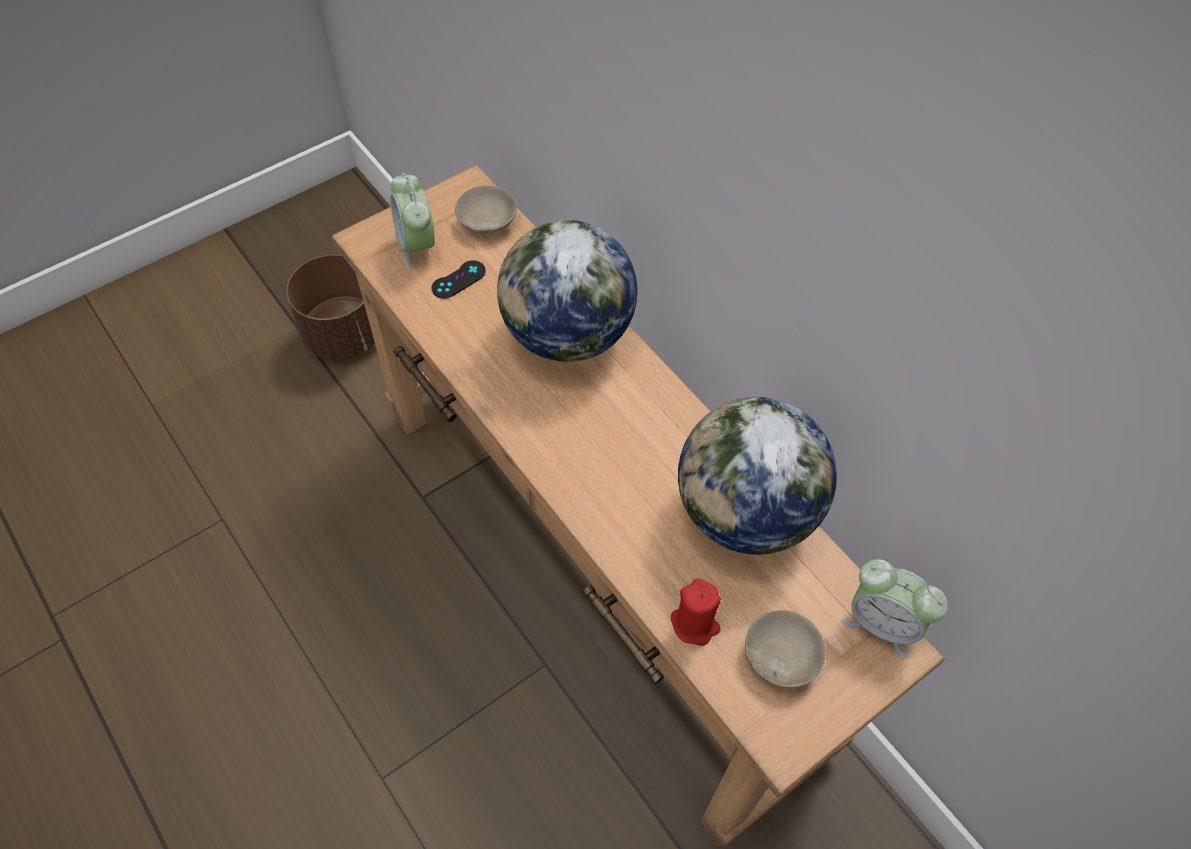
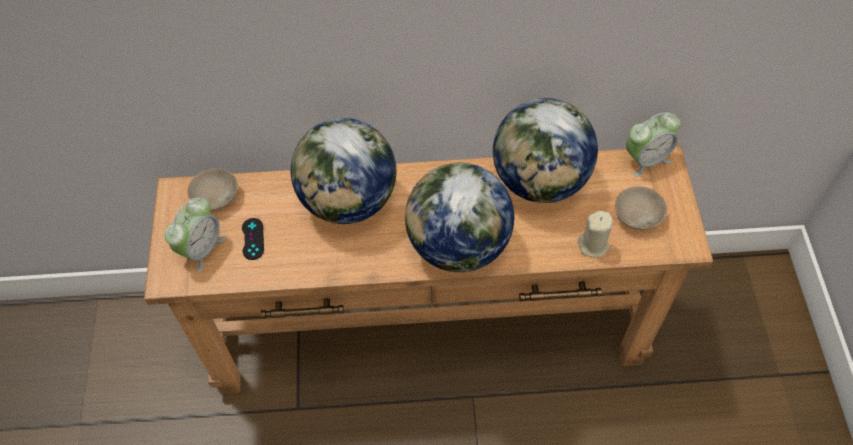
camera: 55 degrees left, 0 degrees up
(344, 334) = (116, 392): brown planter -> none
(417, 245) = (201, 249): alarm clock -> alarm clock turned 75 degrees counterclockwise
(584, 473) = (458, 246): none -> globe
(694, 624) = (593, 245): red candle -> beige candle

